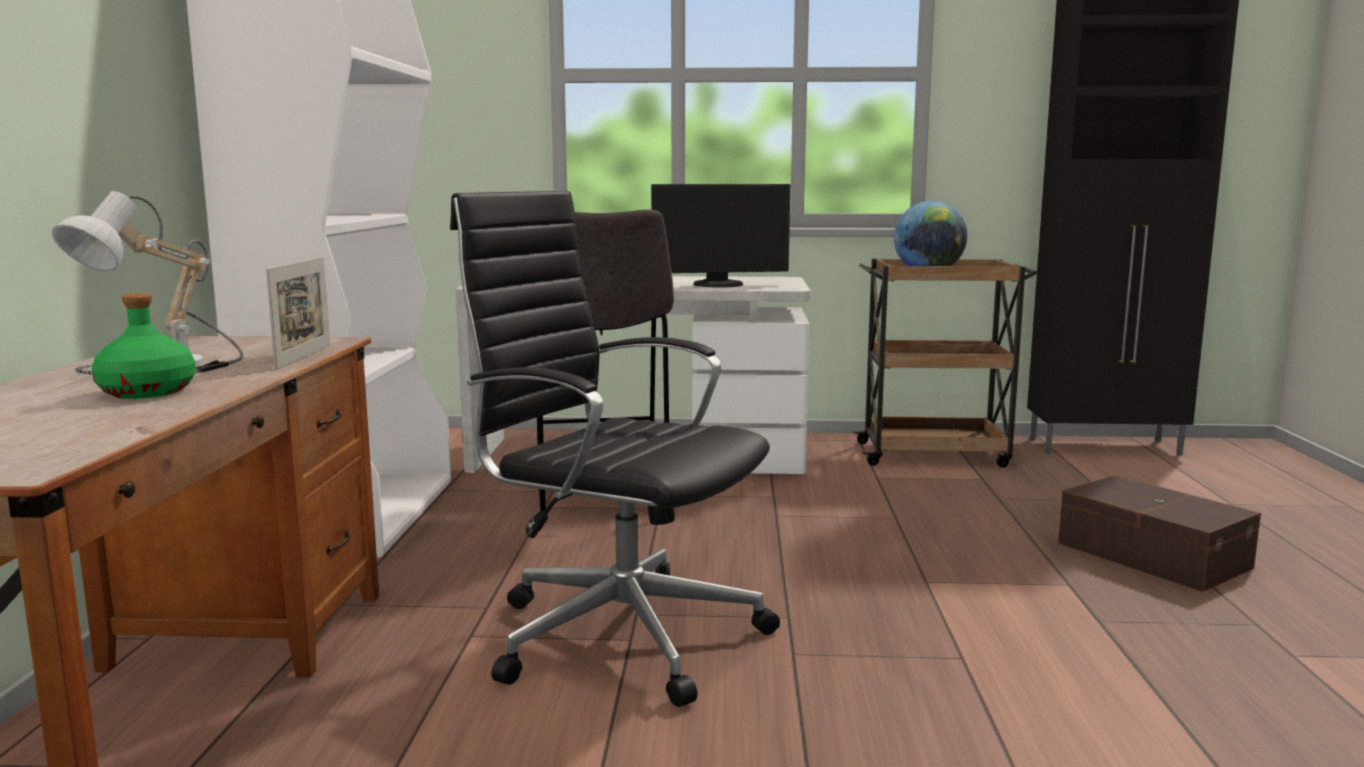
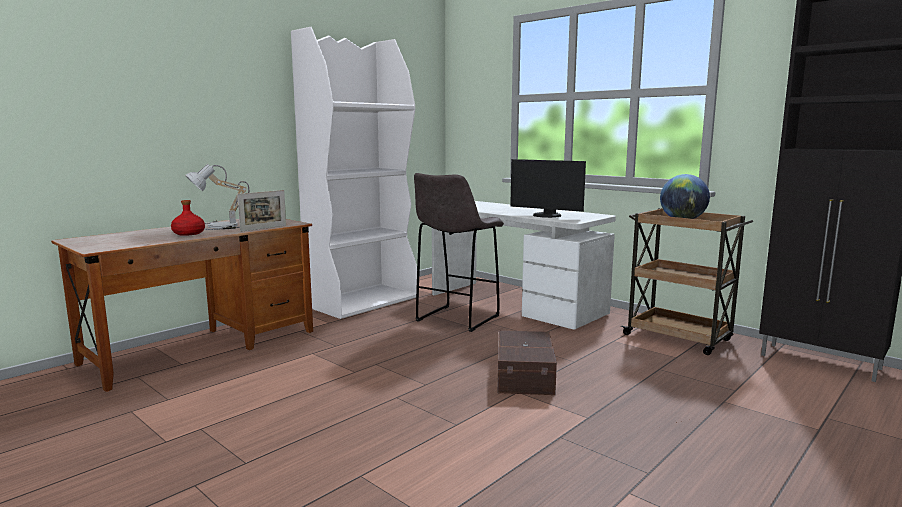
camera: 40 degrees right, 0 degrees up
(147, 392) = (188, 233): green bottle -> red bottle
(618, 633) = (355, 368): black office chair -> none
(1152, 554) = (680, 422): brown storage box -> brown storage box (526, 375)

